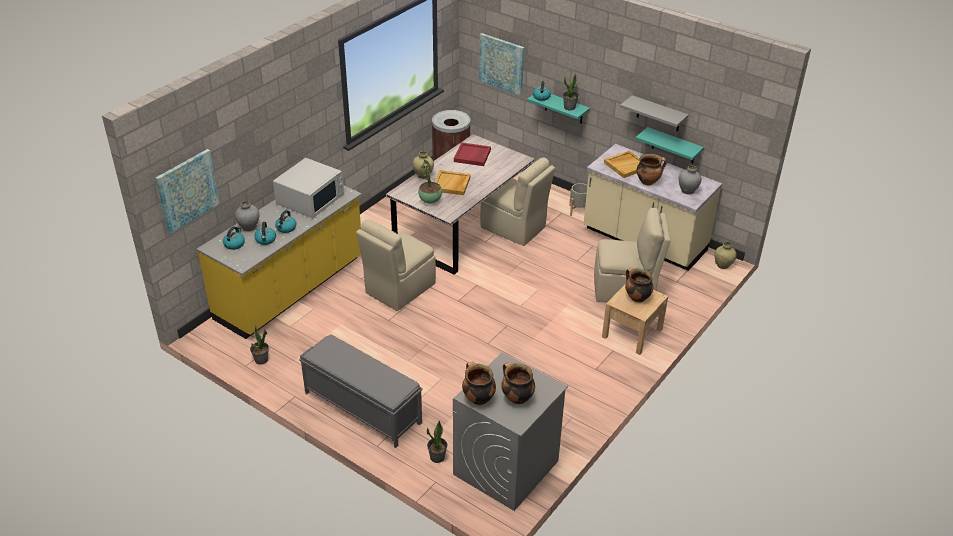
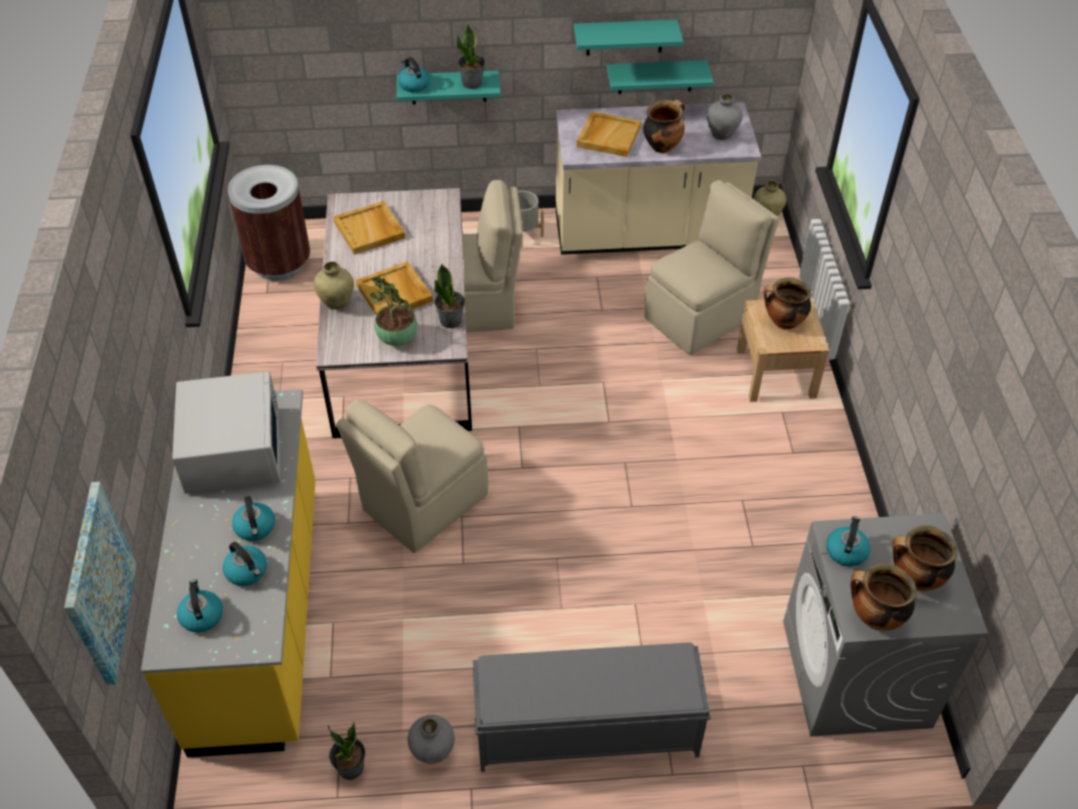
camera: 40 degrees left, 10 degrees up
(249, 227) = (189, 567): grey vase -> grey vase (433, 752)
(399, 289) = (422, 504): beige chair -> beige chair turned 45 degrees clockwise
(437, 457) = (764, 726): potted plant -> potted plant (451, 320)
(472, 156) = (370, 230): red tray -> beige tray
(500, 370) = (846, 551): none -> kettle
(501, 63) = (311, 56): picture -> none
(658, 114) = (624, 37): grey shelf -> turquoise shelf

